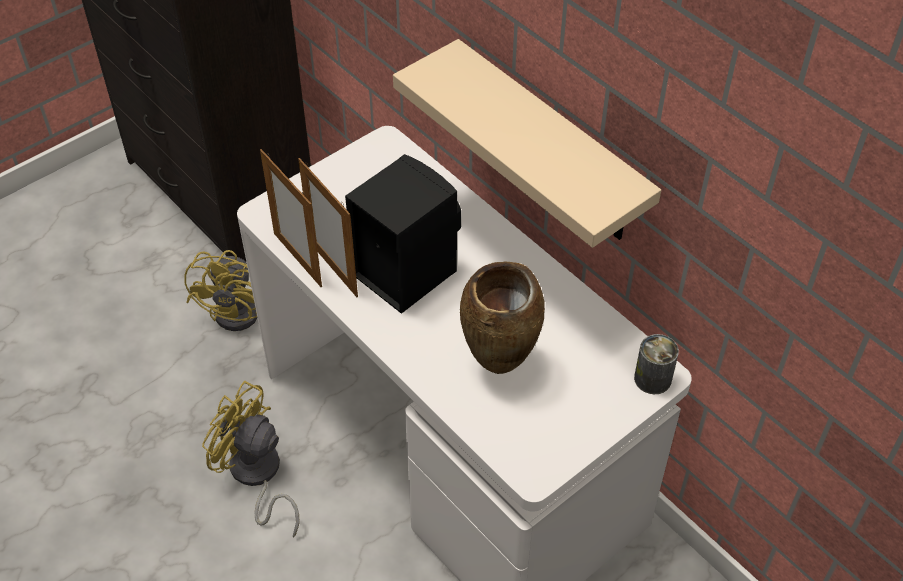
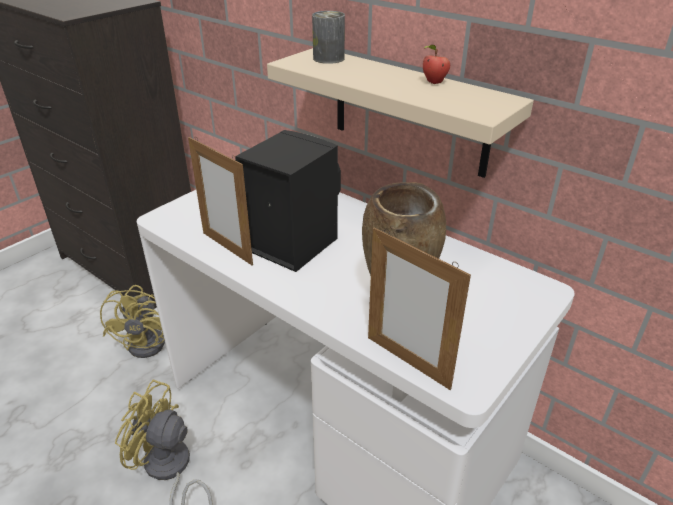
camera: 10 degrees left, 15 degrees down
(297, 259) = (193, 245): picture frame -> picture frame (407, 362)
(566, 142) = (434, 82): none -> apple
(652, 379) = (540, 294): can -> can (328, 58)

